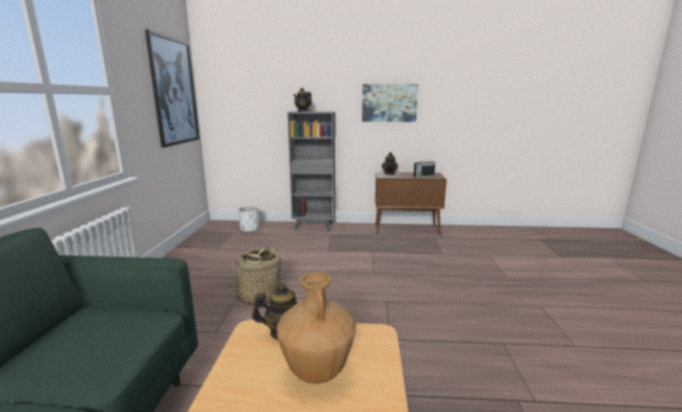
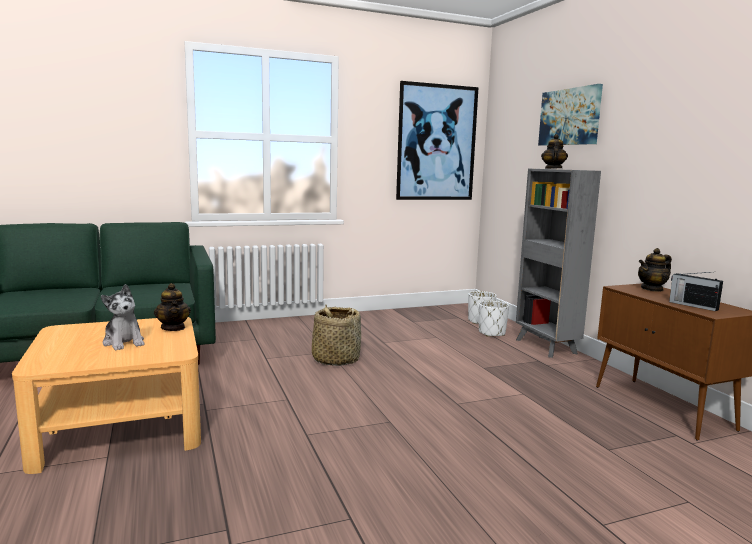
camera: 65 degrees right, 5 degrees down
(275, 232) = (492, 333): none -> white planter
(317, 371) = (124, 342): brown vase -> plush toy
(389, 103) = (686, 158): picture -> picture (570, 117)

